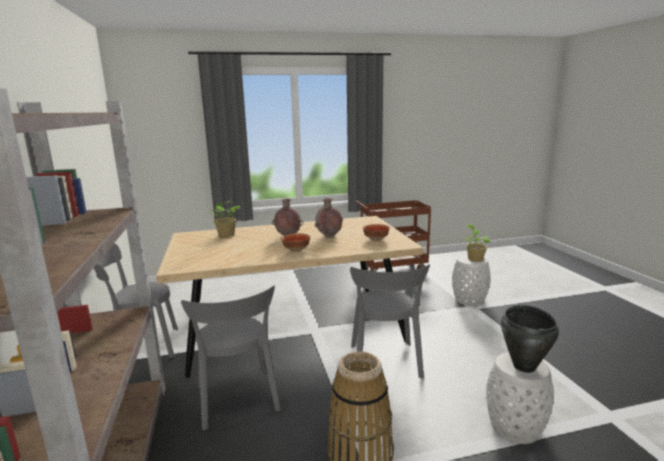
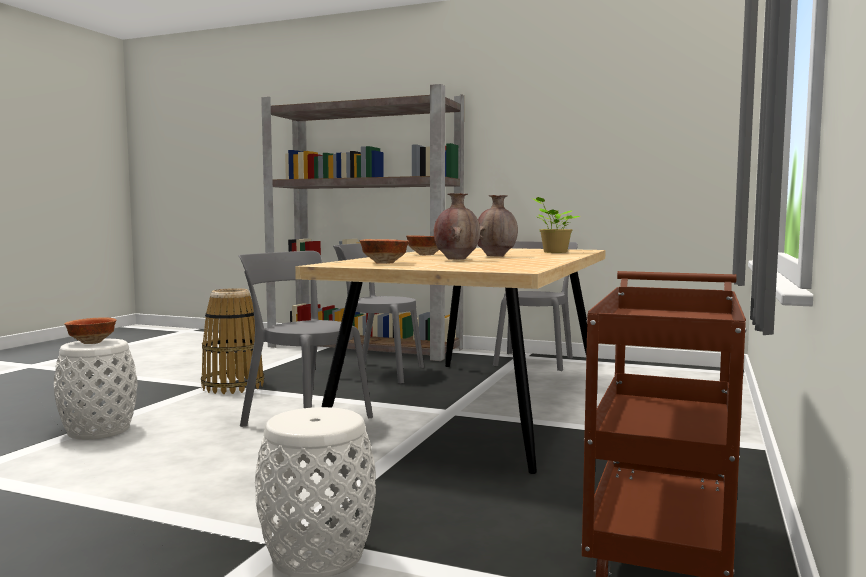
camera: 125 degrees right, 10 degrees down
(474, 259) = (309, 421): potted plant -> none
(524, 366) = (91, 342): black cooking pot -> bowl

